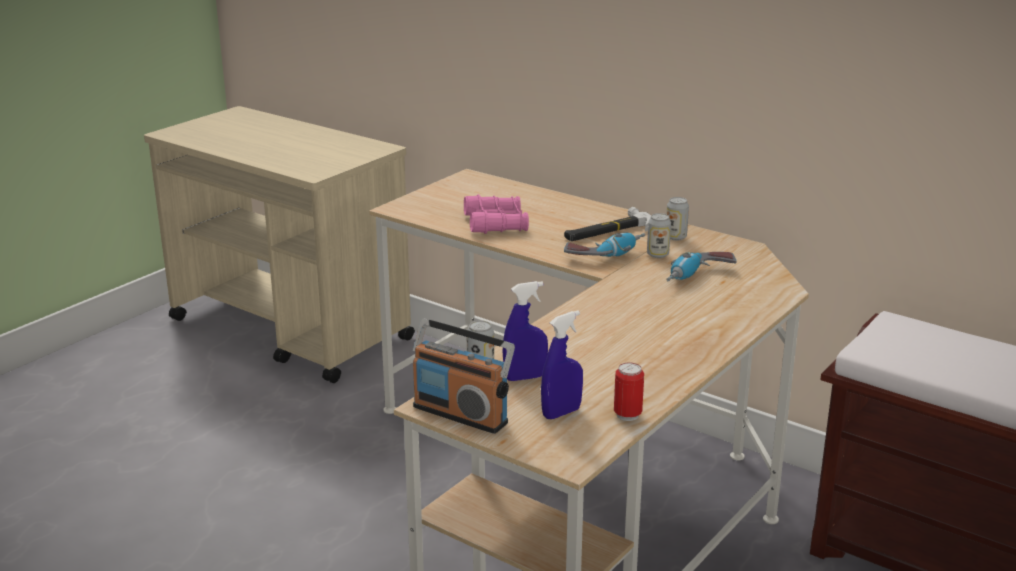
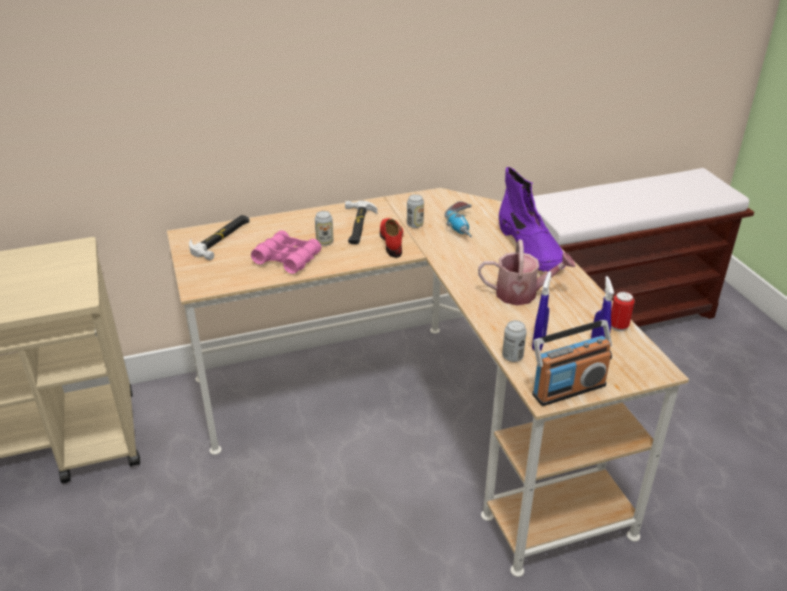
camera: 55 degrees left, 10 degrees up
(486, 190) = (222, 239): none -> hammer
(605, 254) = (391, 241): power drill -> red shoe
(610, 344) = (522, 293): none -> watering can
(675, 237) = (397, 208): can -> can (324, 242)
(716, 324) = (530, 248): none -> purple boot

